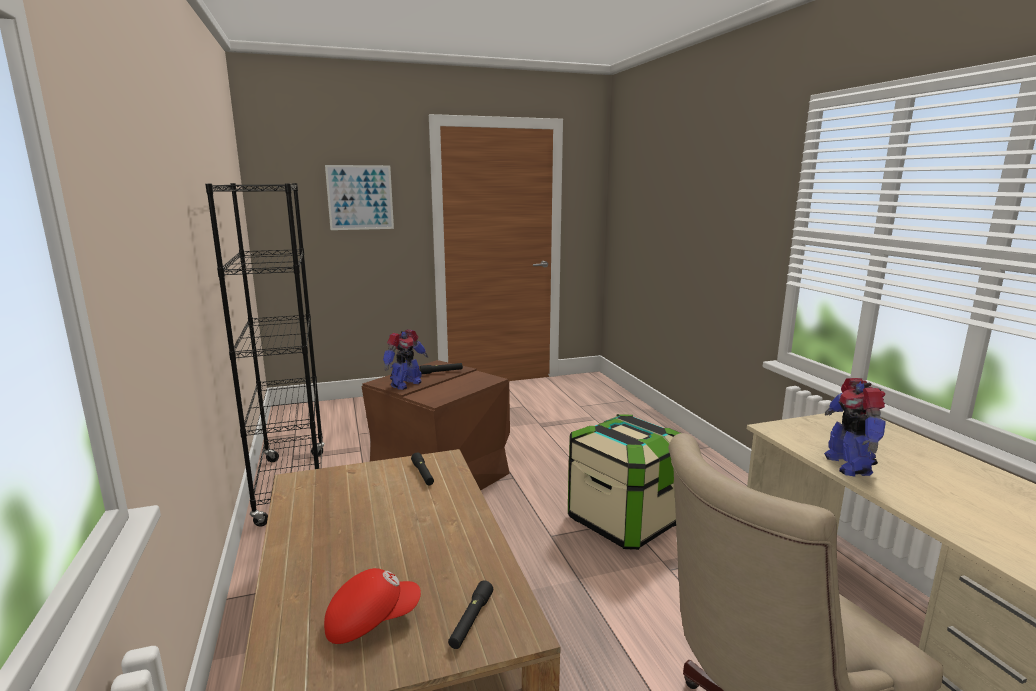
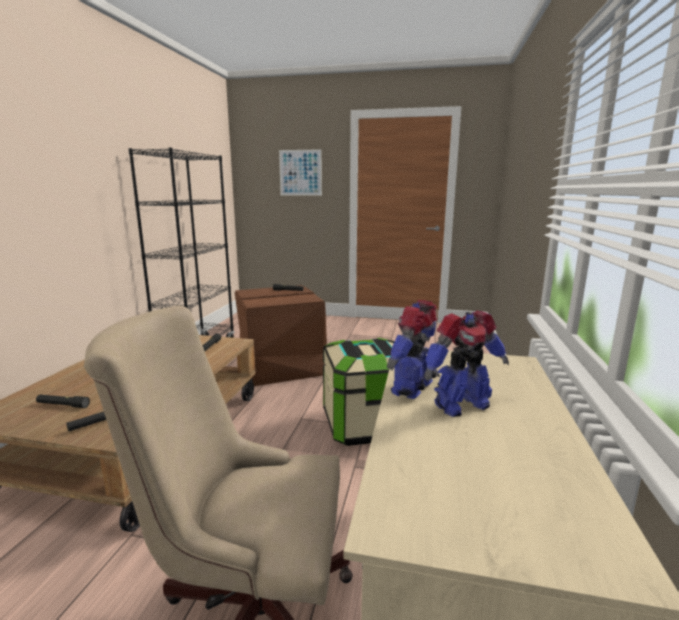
camera: 30 degrees right, 0 degrees up
(371, 620) = (63, 405): red cap -> black flashlight
(405, 384) = (254, 293): toy robot -> toy robot (460, 405)

